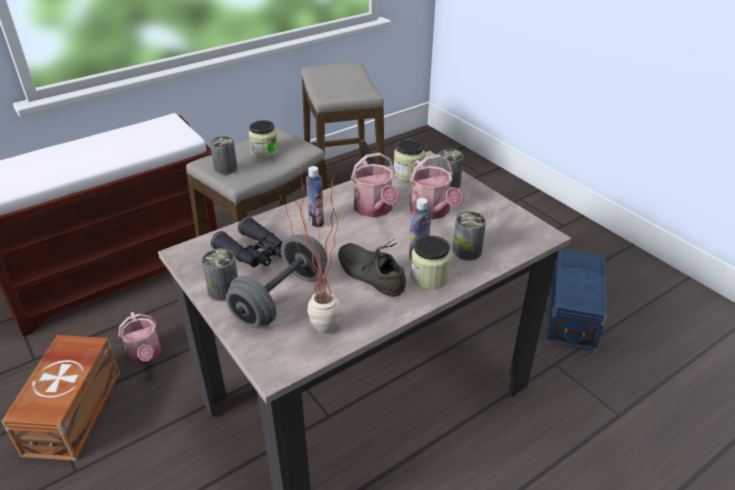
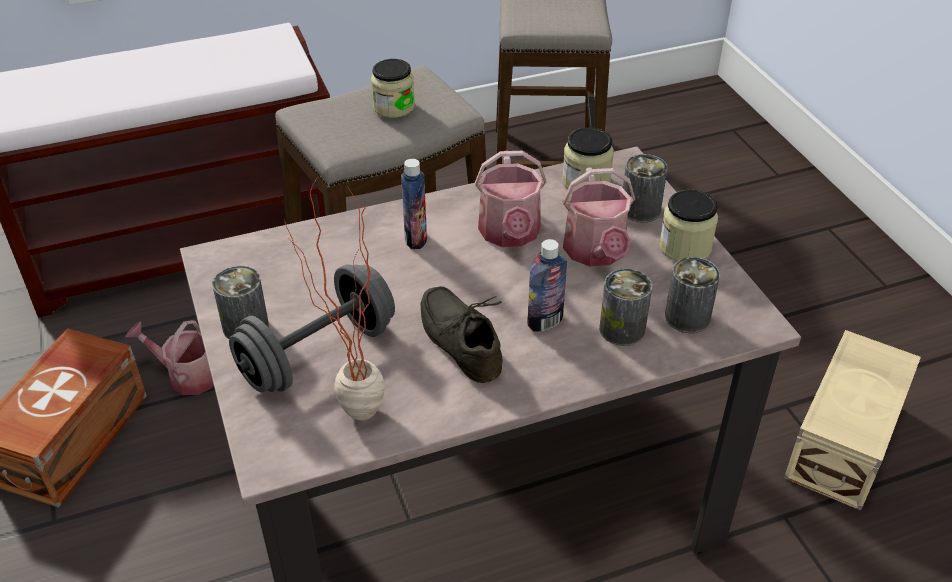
camera: 15 degrees right, 5 degrees up
(145, 354) = (187, 376): watering can -> watering can turned 120 degrees clockwise
(225, 168) = (327, 127): can -> can (687, 317)
(254, 253) = (308, 275): black binoculars -> none
(429, 277) = (546, 362): jar -> jar (685, 247)
(573, 314) = (846, 440): blue storage box -> beige storage box

